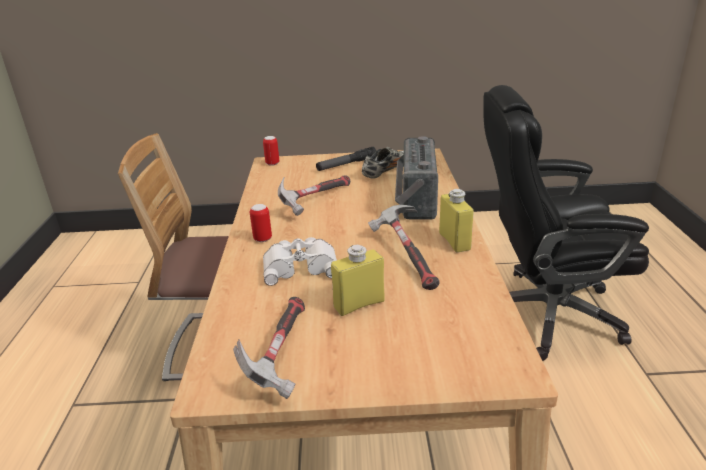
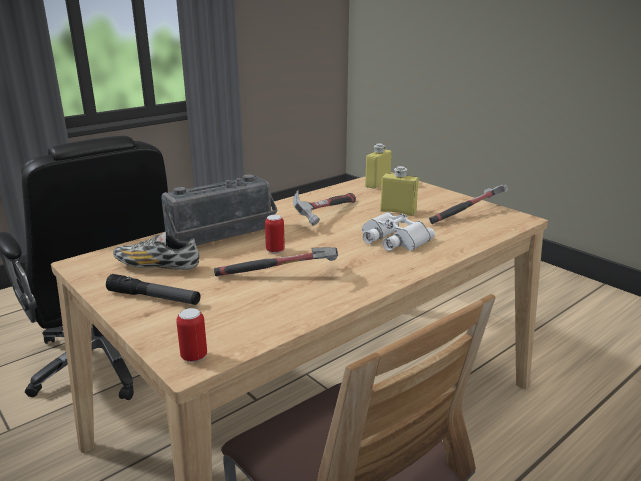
camera: 130 degrees left, 5 degrees down
(262, 239) = (384, 268): can -> can (275, 250)
(454, 241) = (283, 208): yellow bottle -> yellow bottle (377, 184)

